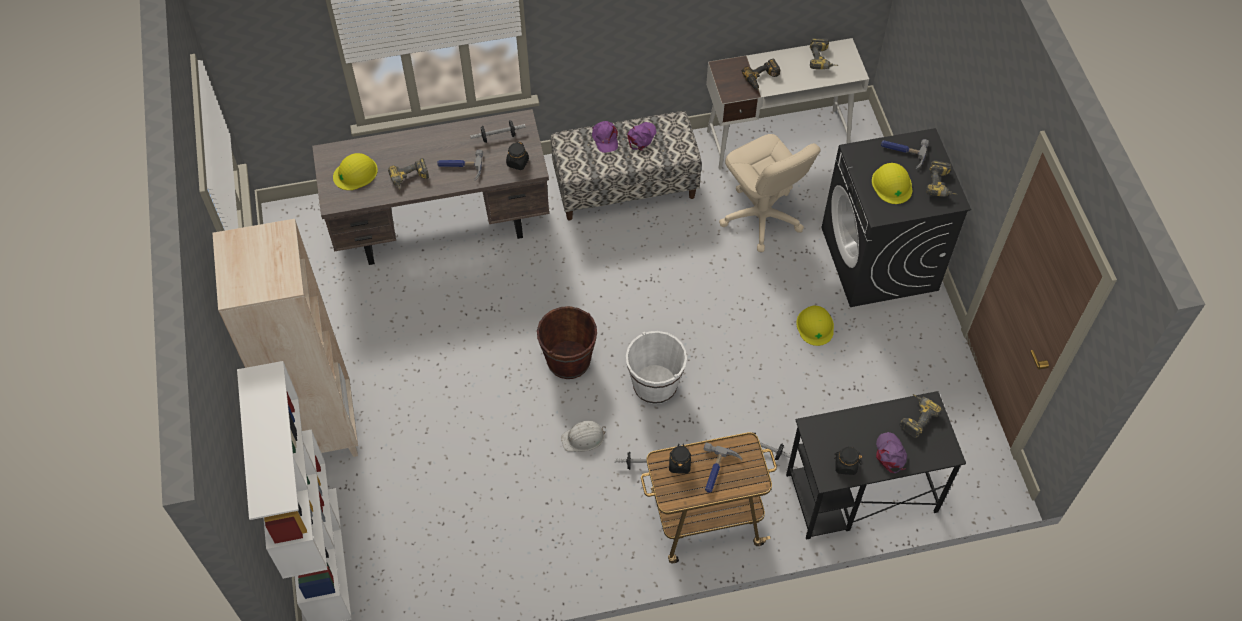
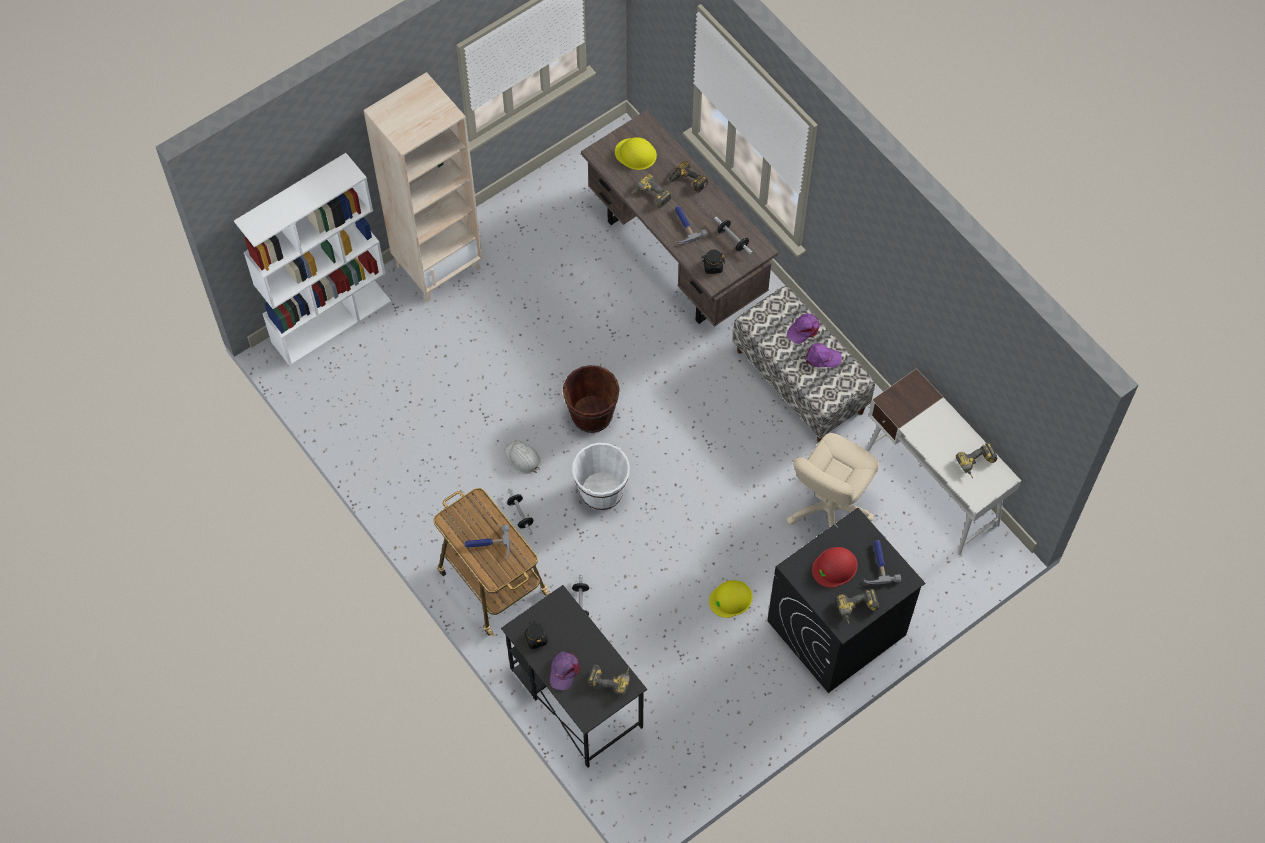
camera: 65 degrees right, 5 degrees up
(679, 464) = (481, 515): black jar -> none
(762, 79) = (921, 421): power drill -> power drill (687, 182)
(890, 454) = (564, 670): purple cap -> purple cap turned 135 degrees clockwise
(892, 184) = (835, 567): yellow hard hat -> red hard hat

